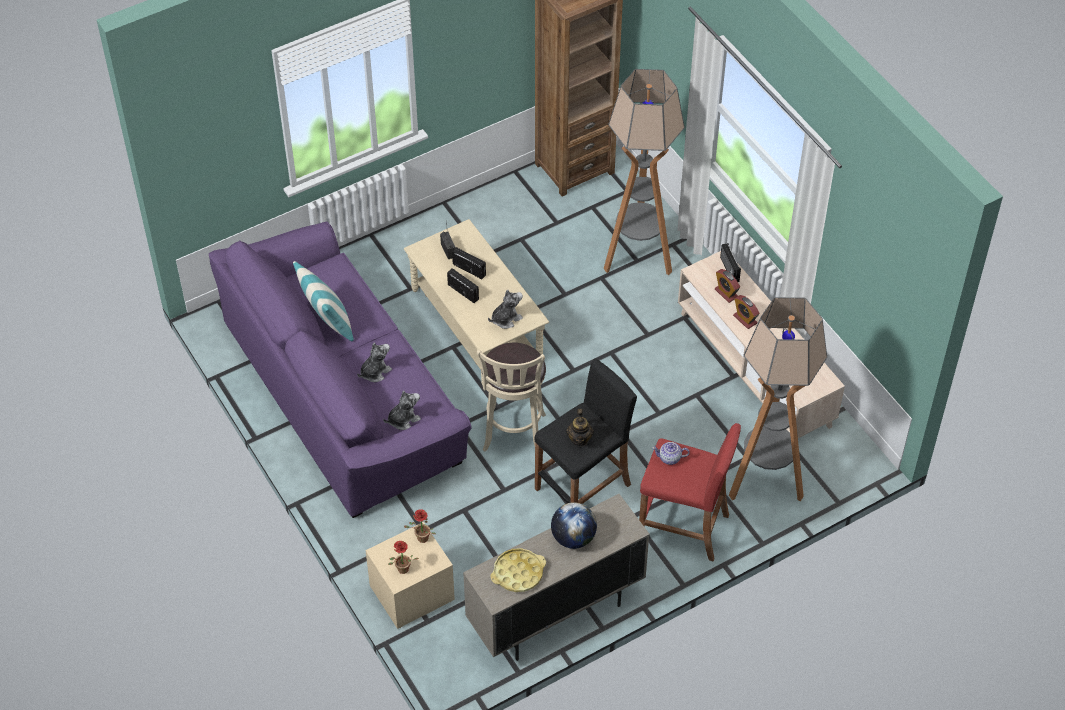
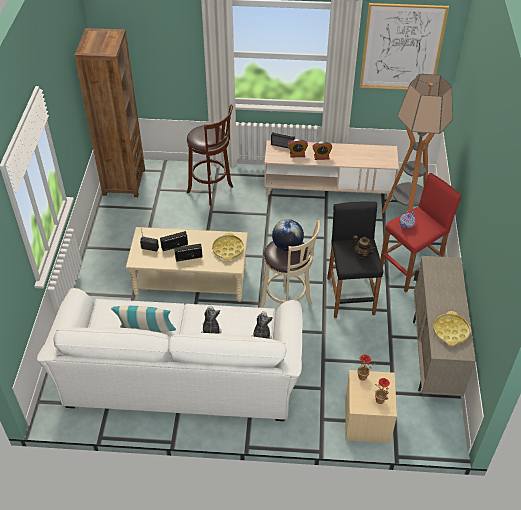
camera: 55 degrees left, 5 degrees down
(344, 393) = (181, 372): purple sofa -> white sofa
(506, 318) = (228, 249): plush toy -> yellow tray
(573, 538) = (441, 292): globe -> globe (287, 246)
(638, 257) = (212, 190): floor lamp -> brown stool
(877, 259) = (402, 47): none -> picture

